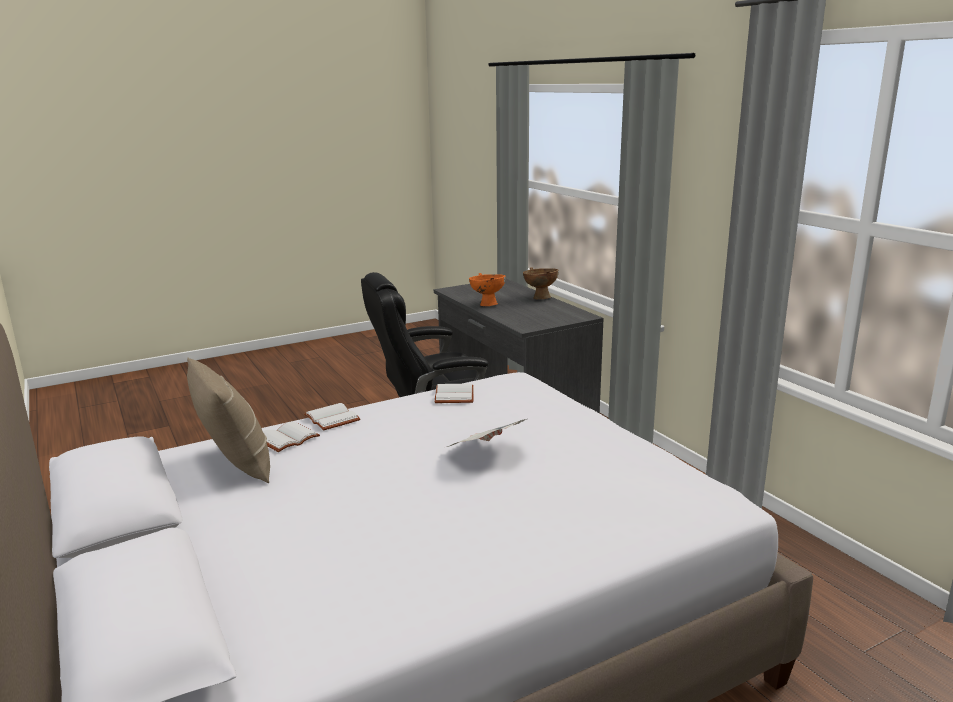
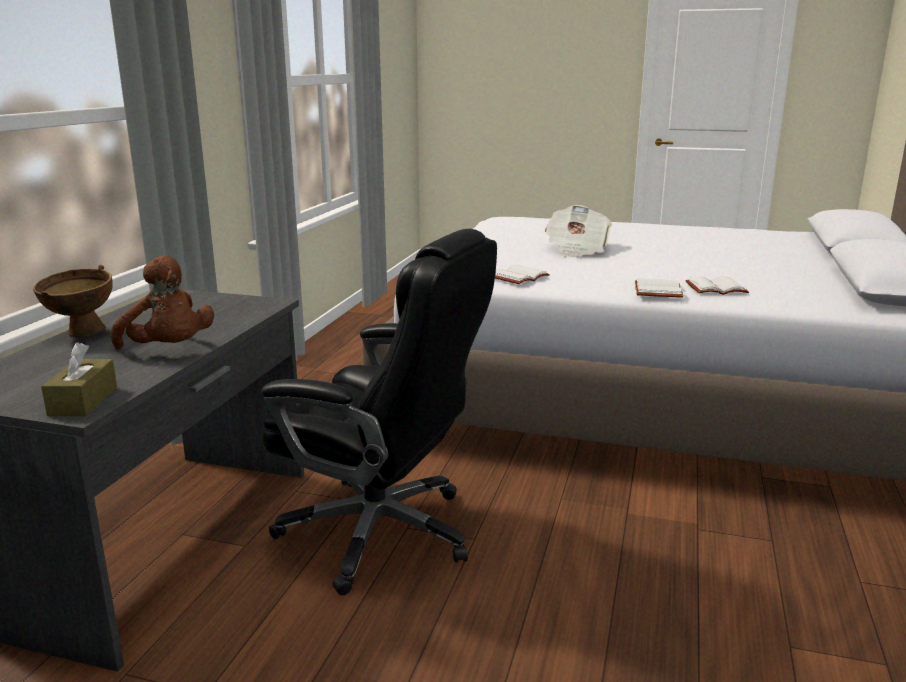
camera: 135 degrees left, 0 degrees up
(236, 464) = (775, 285): beige pillow -> none
(456, 290) = (83, 401): none -> brown tissue box
(487, 304) = (169, 350): orange bowl -> brown plush toy

